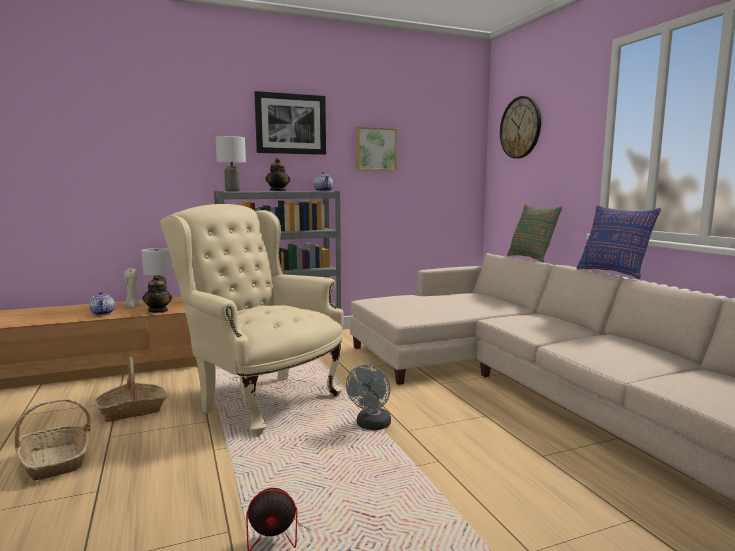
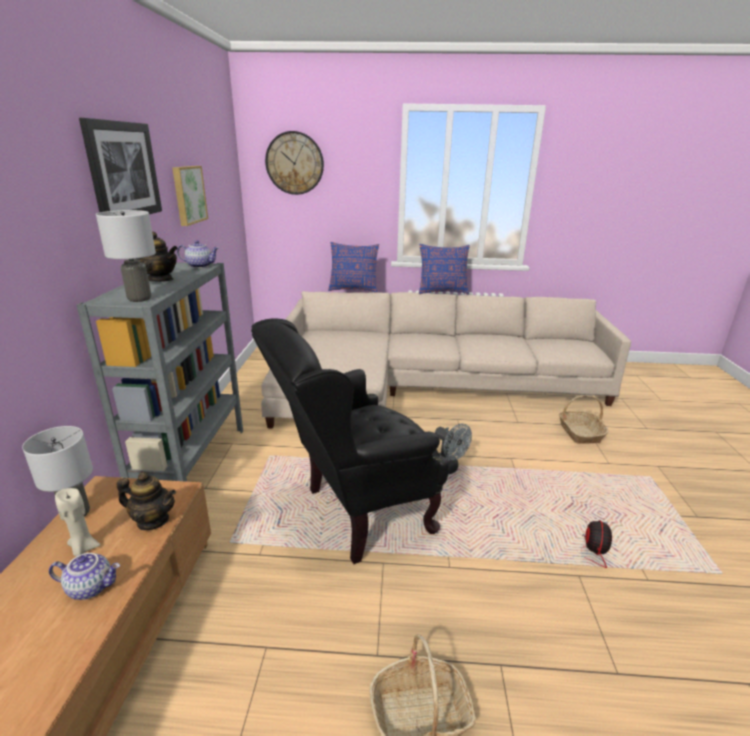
camera: 65 degrees left, 15 degrees up
(132, 410) = (310, 629): basket -> basket (579, 432)
(262, 399) = (355, 515): beige armchair -> black armchair
(531, 259) = (353, 290): green pillow -> blue pillow

